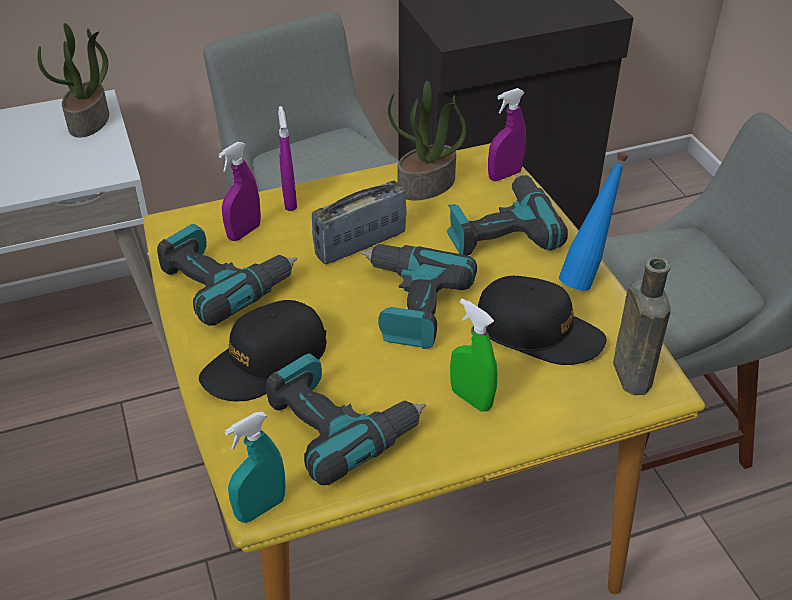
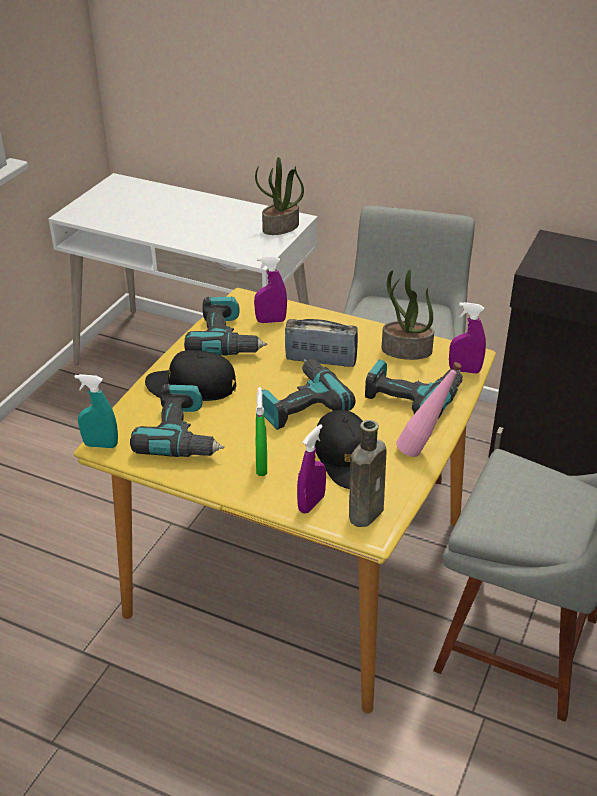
camera: 45 degrees right, 5 degrees down
(289, 201) = (317, 318): purple spray bottle -> purple spray bottle (311, 503)
(585, 277) = (423, 450): blue bottle -> pink bottle

